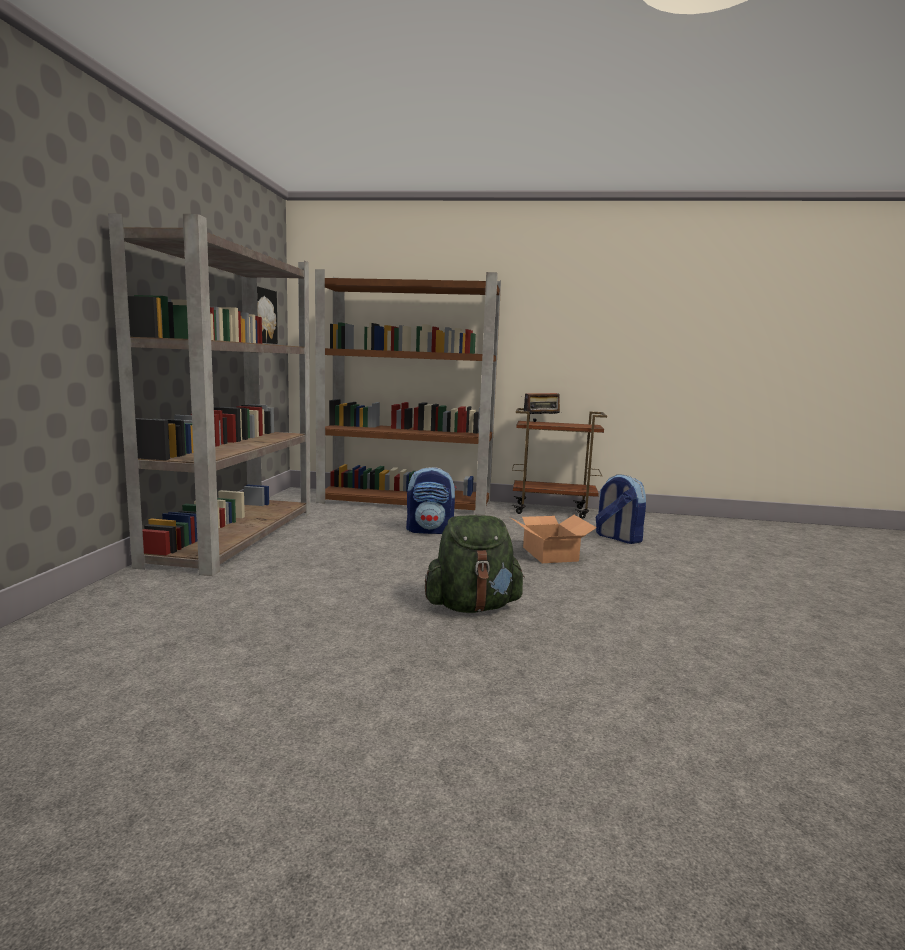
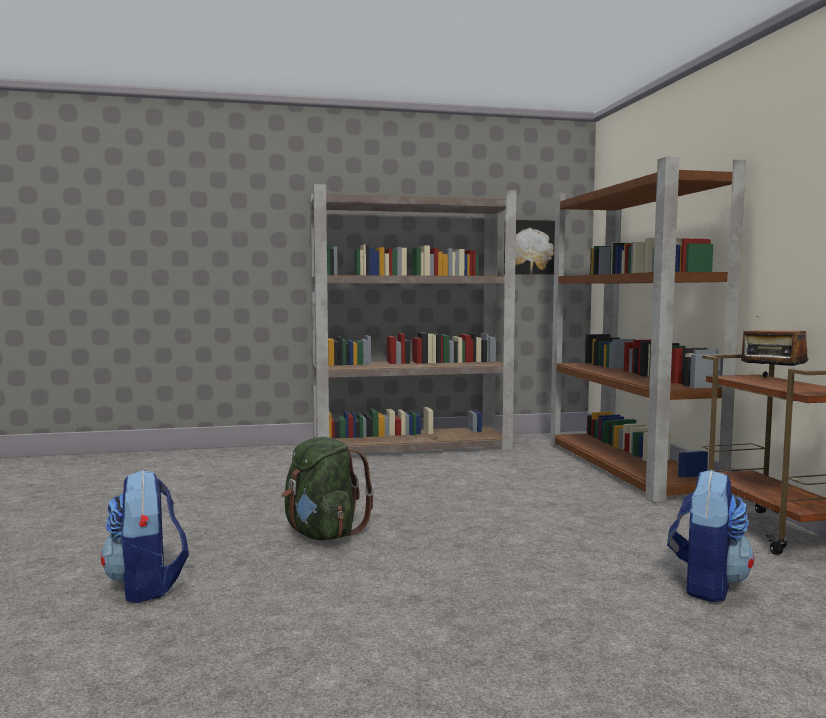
camera: 70 degrees right, 5 degrees down
(430, 530) = (535, 491): backpack -> backpack (147, 586)
(550, 554) = (542, 549): cardboard box -> none

